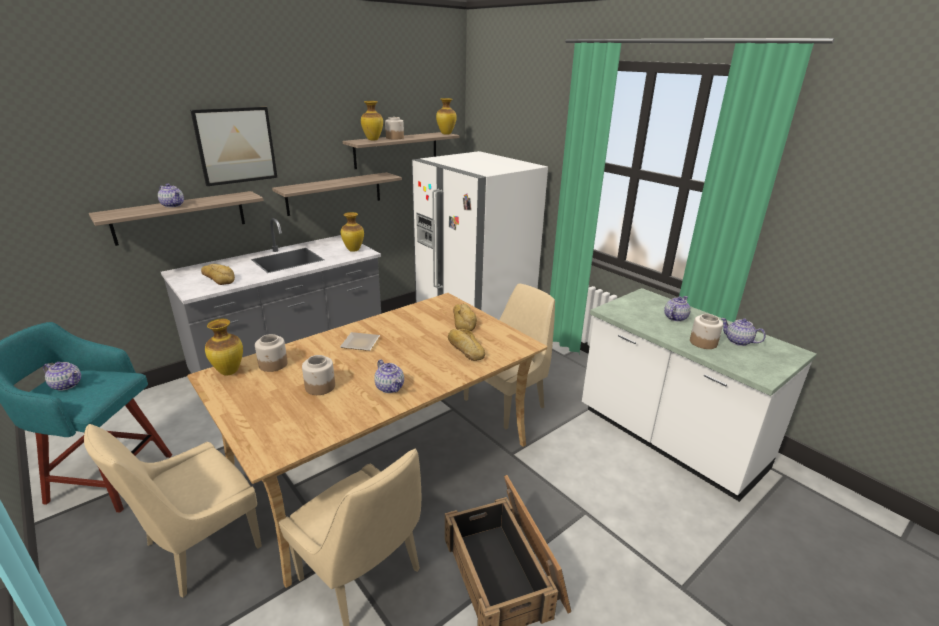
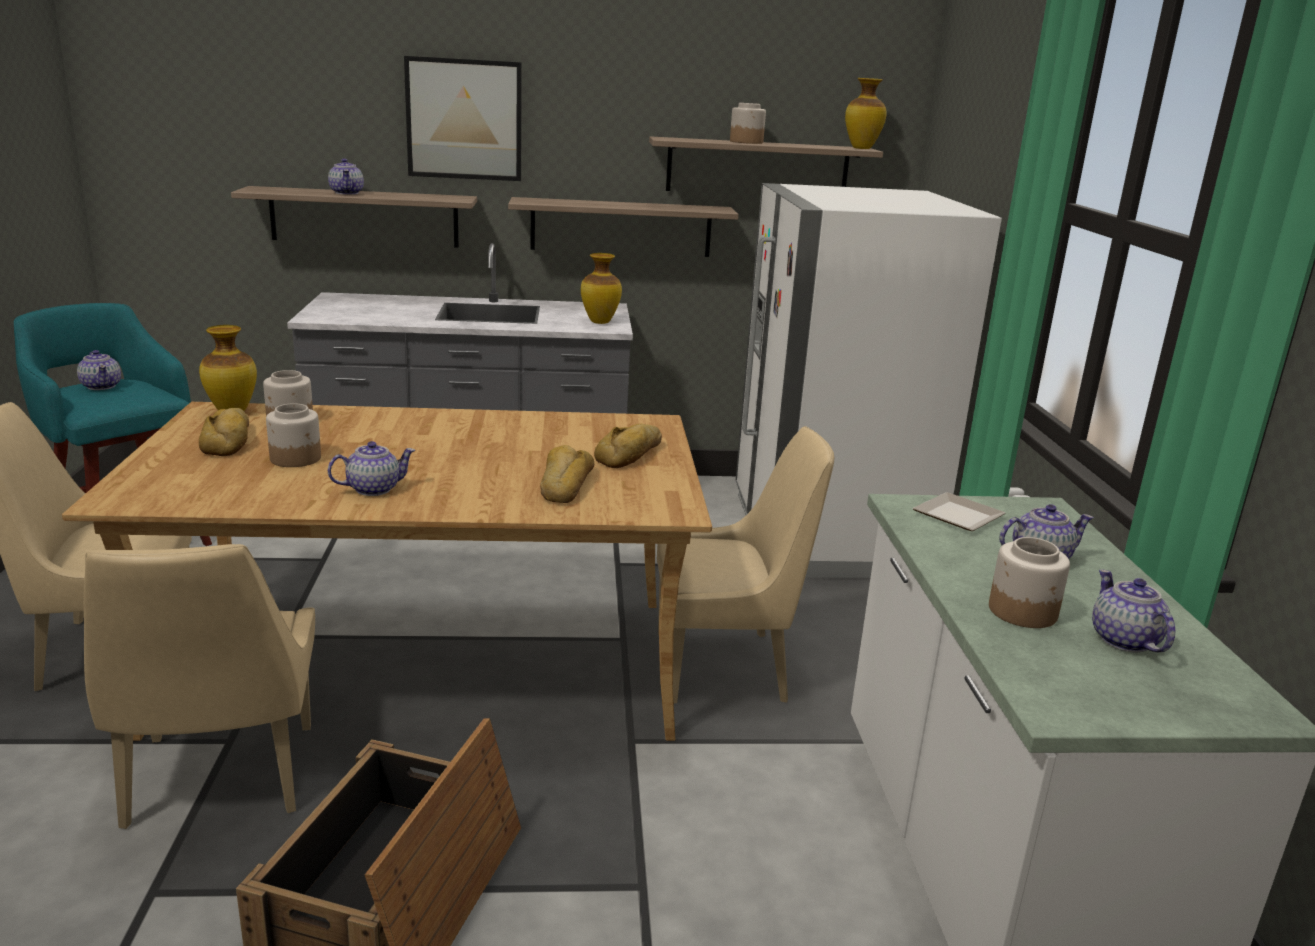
camera: 35 degrees right, 5 degrees down
(219, 278) = (368, 311): bread -> bread (229, 440)
(361, 344) = (431, 433): plate -> plate (958, 517)
(373, 140) = (700, 139): vase -> none
(390, 387) = (374, 489): teapot -> teapot turned 120 degrees counterclockwise

